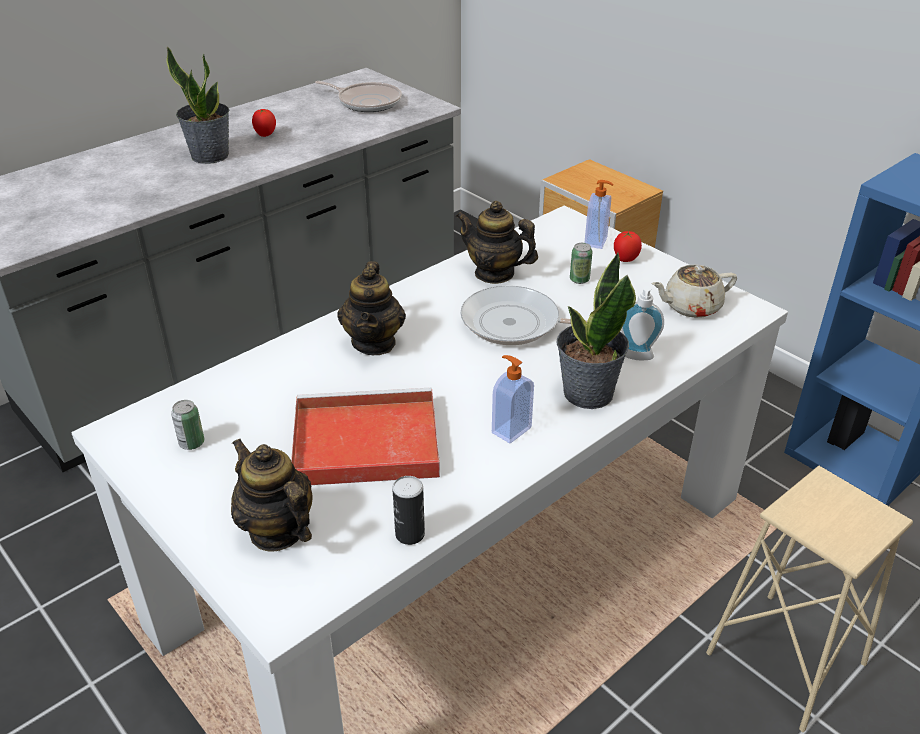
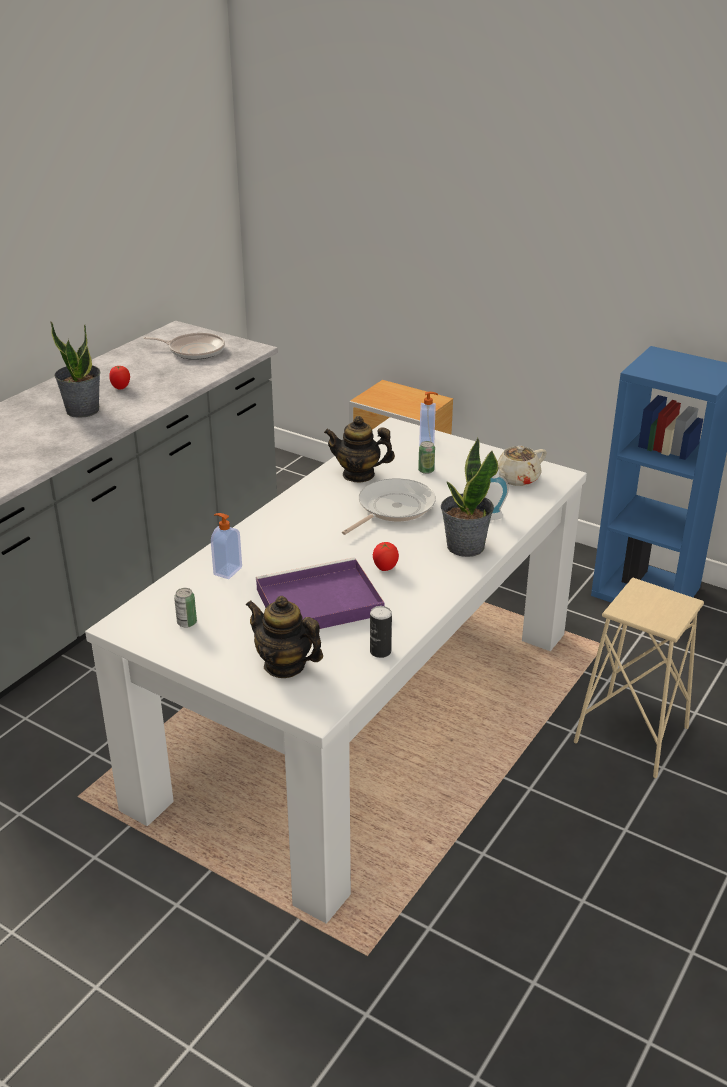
camera: 15 degrees left, 5 degrees down
(362, 443) = (317, 603): red tray -> purple tray
(374, 342) = (289, 536): teapot -> none
(510, 430) = (420, 578): soap dispenser -> soap dispenser (227, 571)
(516, 324) = (392, 508): frying pan -> frying pan turned 135 degrees clockwise
(625, 260) = (455, 452): tomato -> tomato (385, 568)

